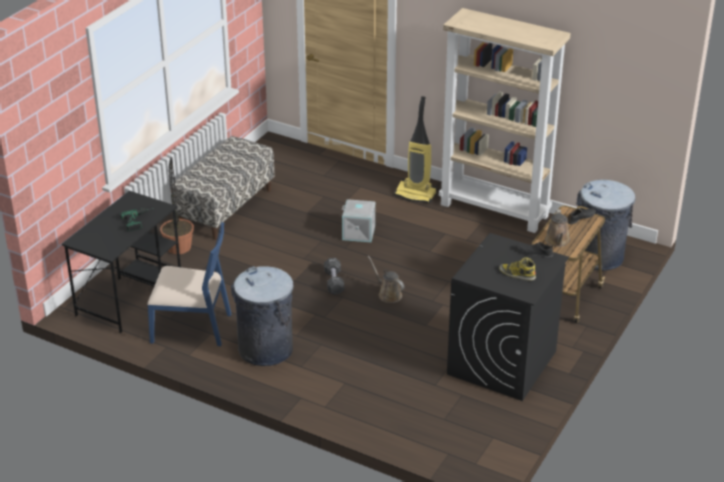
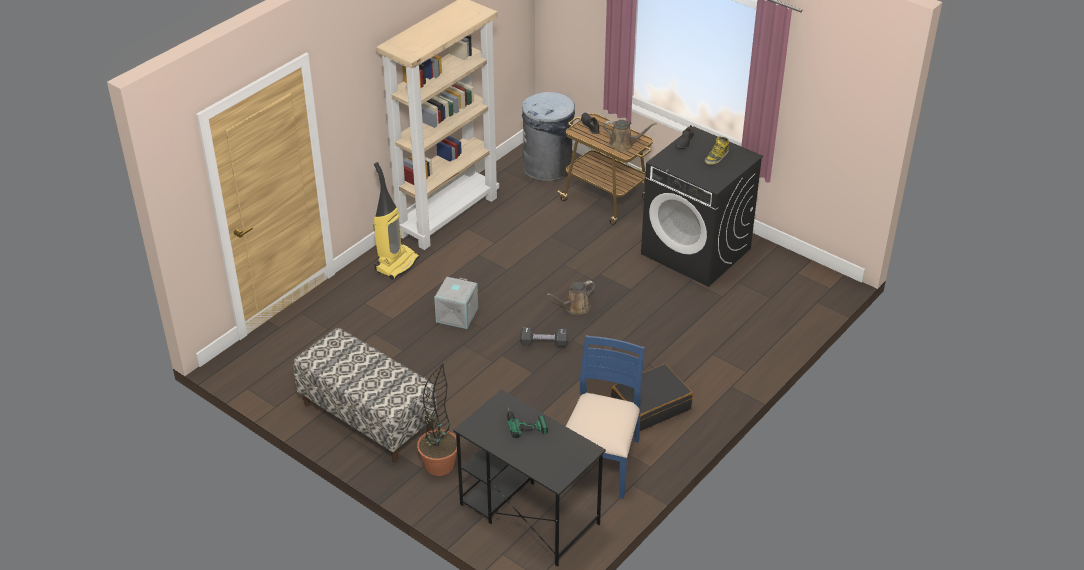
camera: 80 degrees left, 5 degrees up
(265, 349) = (650, 405): grey trash can -> black suitcase

